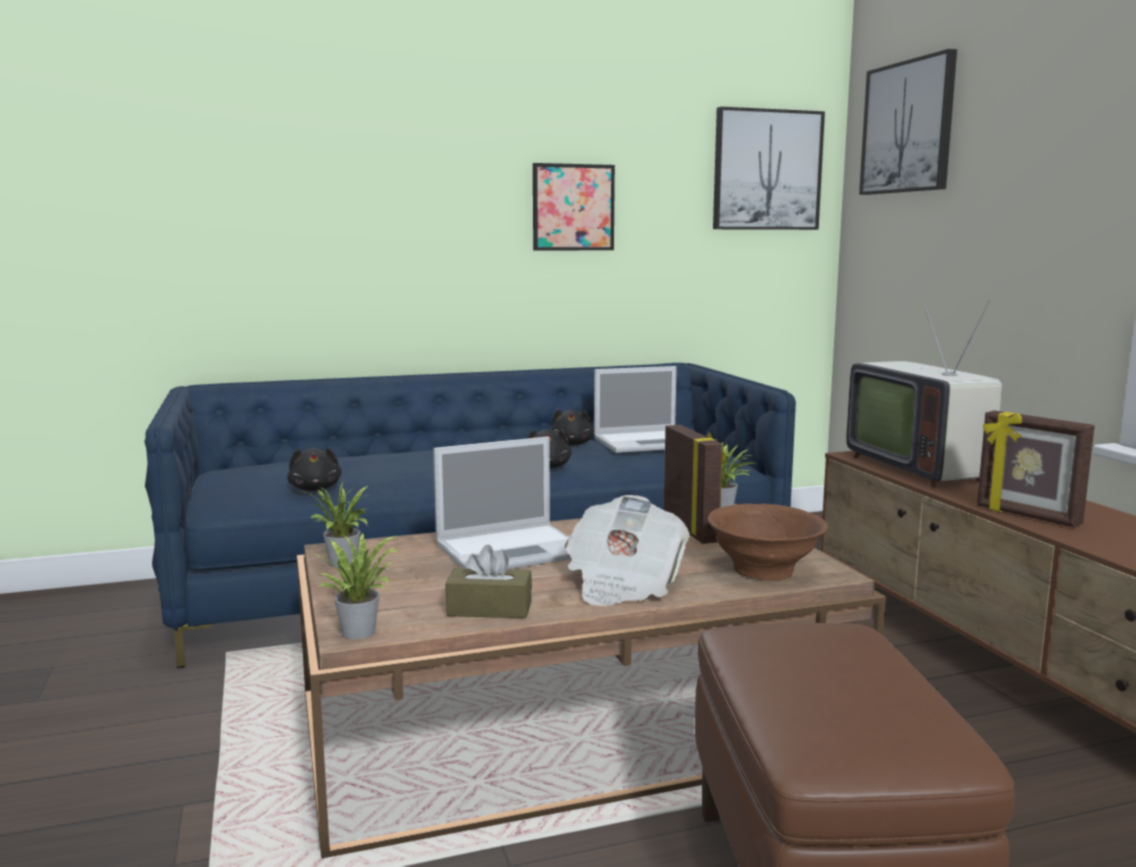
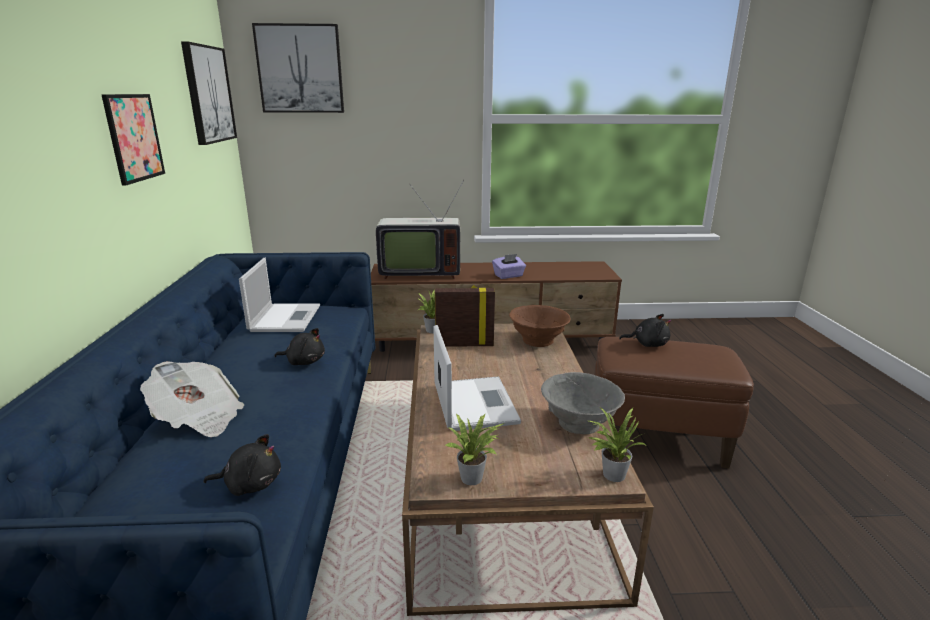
camera: 75 degrees left, 10 degrees up
(489, 609) = (579, 423): brown tissue box -> grey bowl
(571, 444) = (254, 342): black plush toy -> black plush toy (647, 344)
(623, 583) = (547, 377): newspaper -> newspaper (198, 418)
(1027, 516) = (508, 276): picture frame -> purple tissue box

